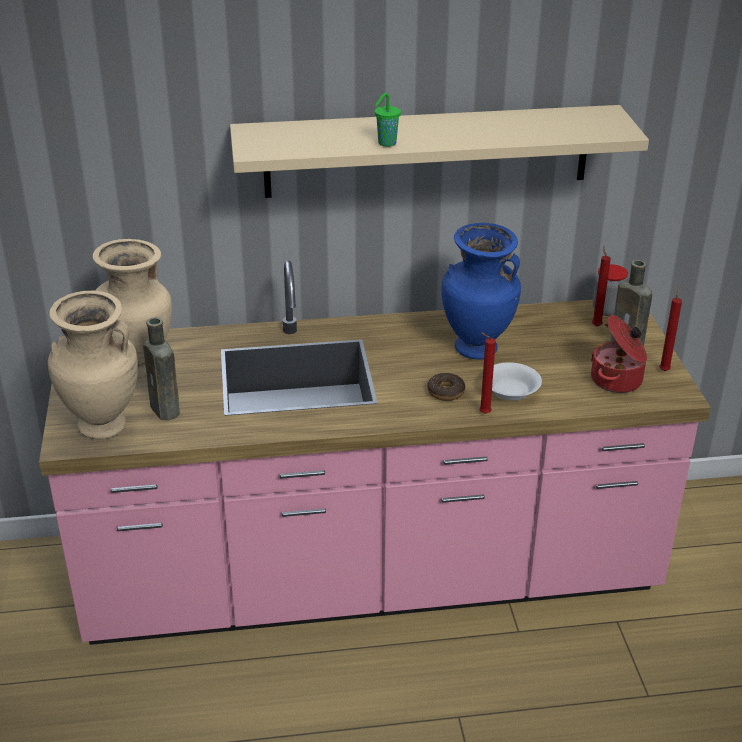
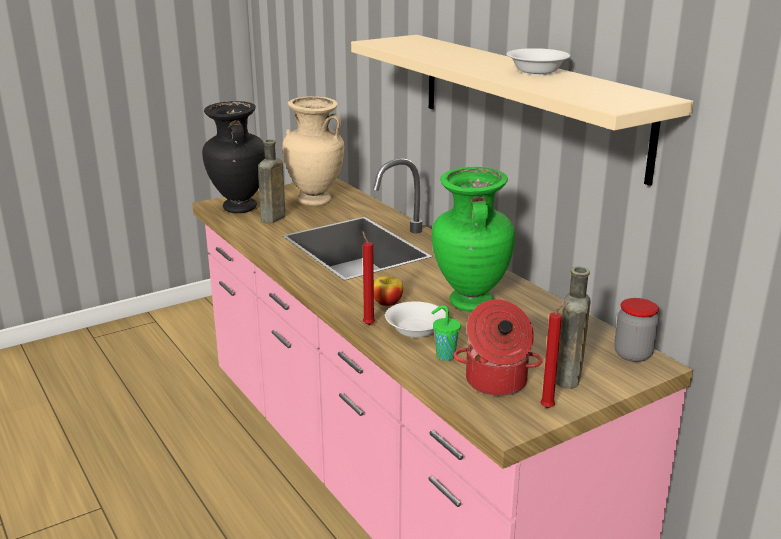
camera: 65 degrees right, 10 degrees down
(103, 428) = (238, 208): beige vase -> black vase
(386, 143) = (441, 59): green cup -> green cup (444, 356)
(446, 392) = (387, 302): donut -> apple
(476, 350) = (469, 303): blue vase -> green vase
(480, 123) = (537, 72): none -> white bowl
(596, 325) = (591, 353): red candle -> none

